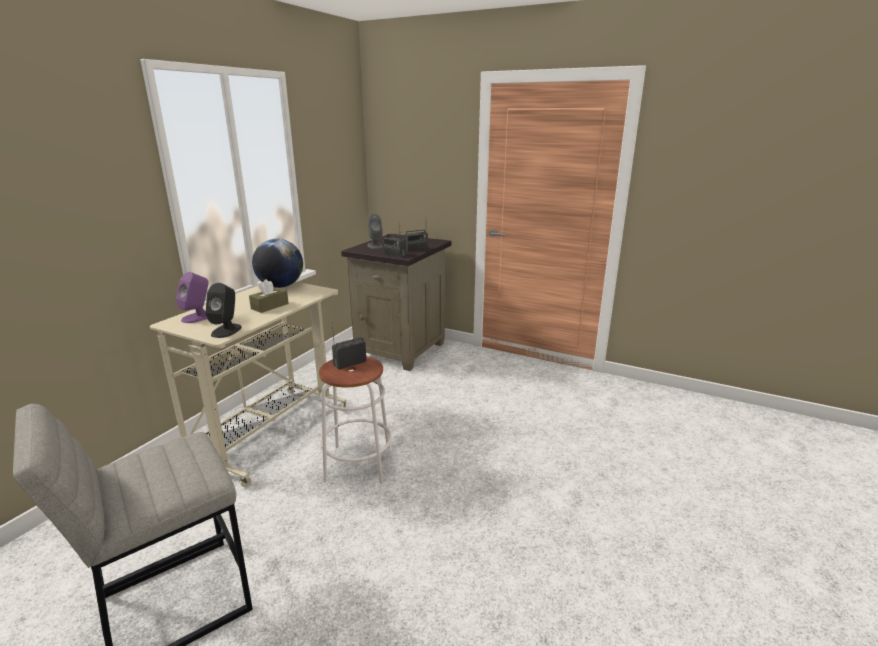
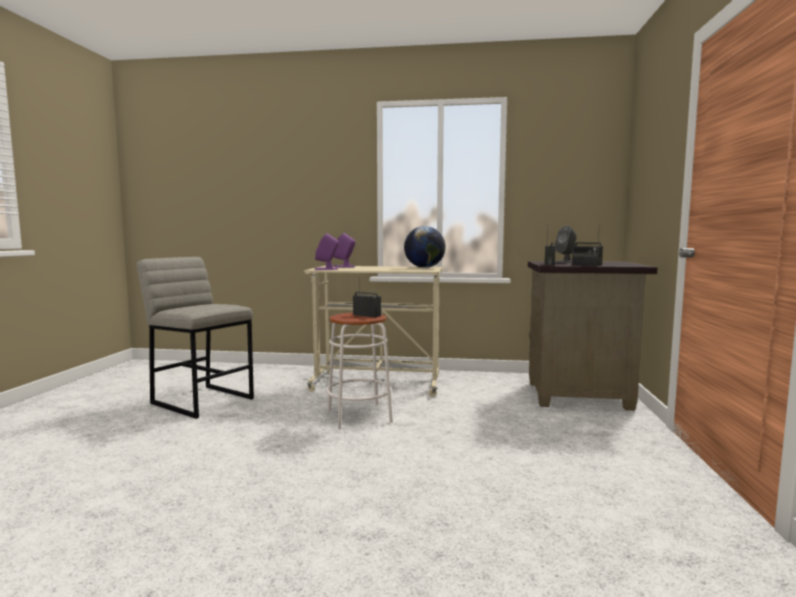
camera: 70 degrees right, 15 degrees down
(226, 330) = (326, 269): black speaker -> purple speaker
(270, 306) = (379, 269): brown tissue box -> none

